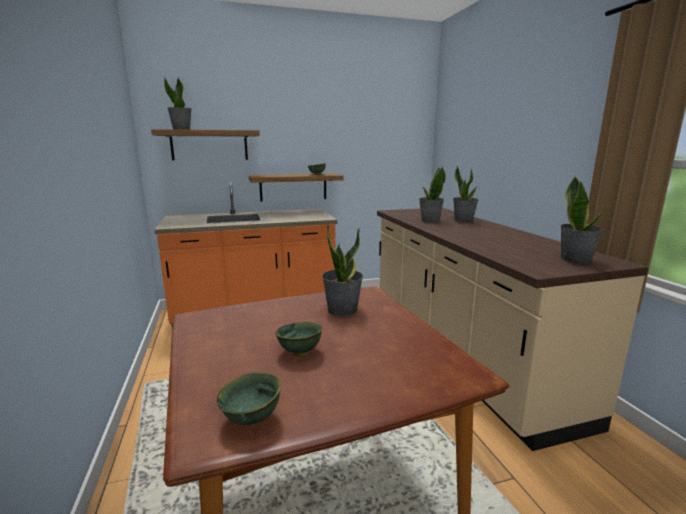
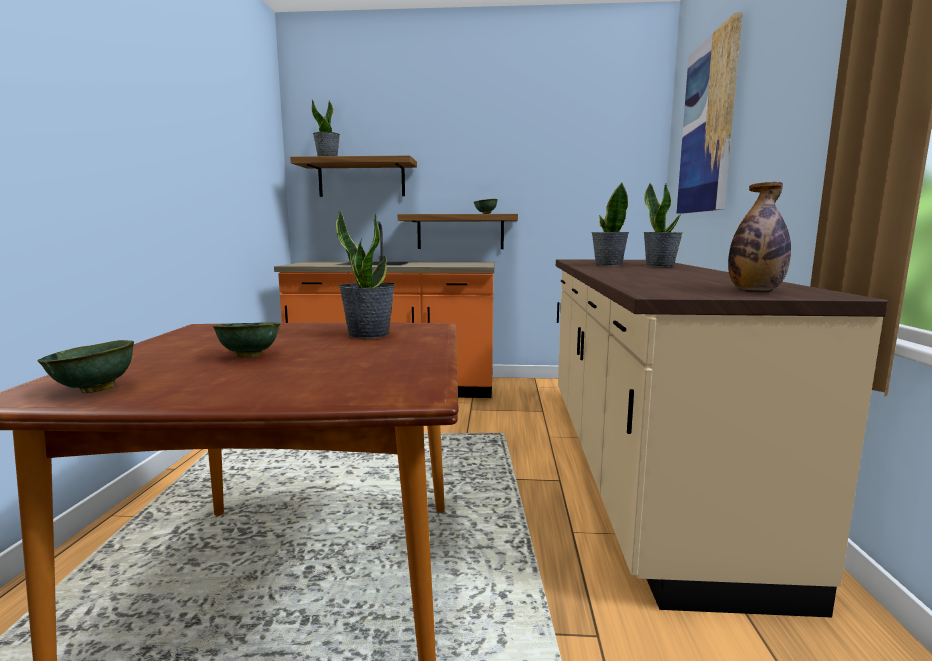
camera: 20 degrees right, 5 degrees down
(475, 120) = (708, 126): none -> picture
(576, 260) = (755, 290): potted plant -> bottle

